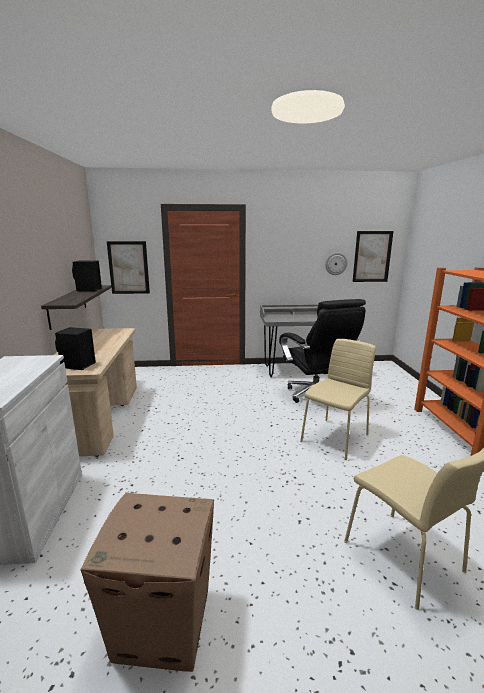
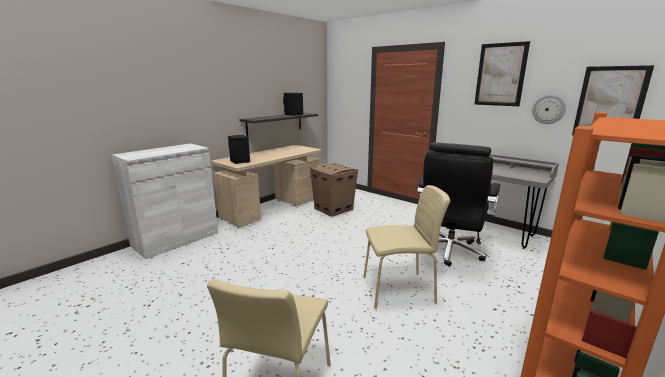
camera: 45 degrees right, 0 degrees up
(128, 267) = (346, 102): picture -> picture (500, 74)
(164, 623) = (132, 314): cardboard box -> cardboard box (334, 209)

